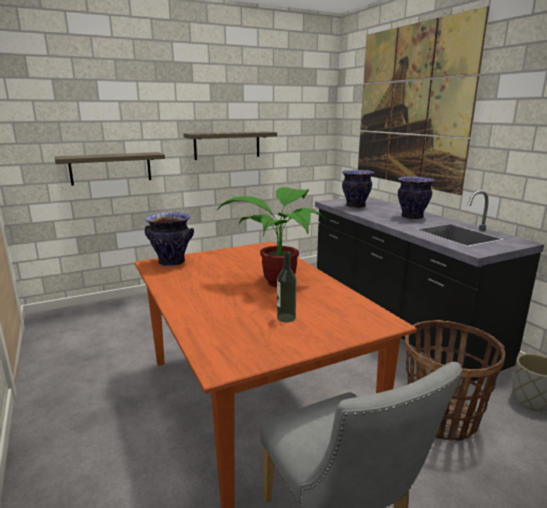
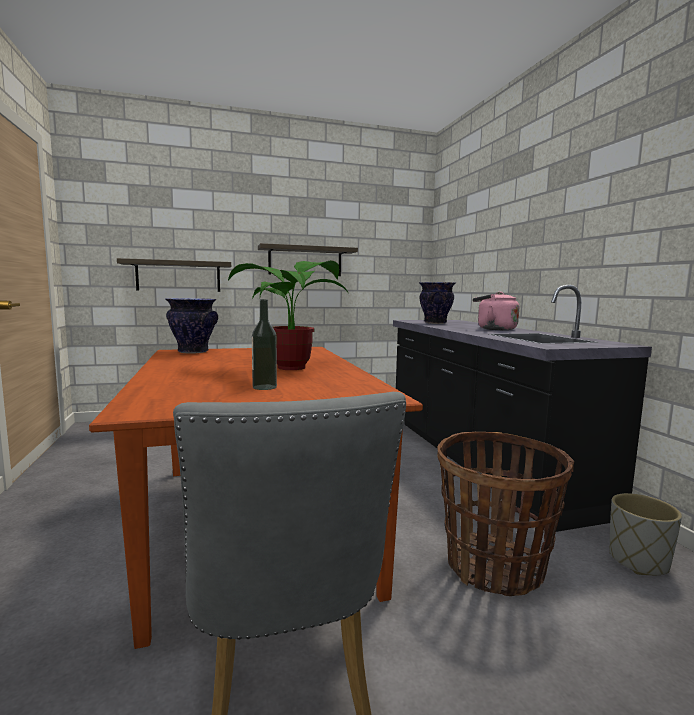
camera: 10 degrees right, 10 degrees down
(410, 107) = (500, 211): picture -> none
(411, 217) = (494, 329): vase -> pink kettle

